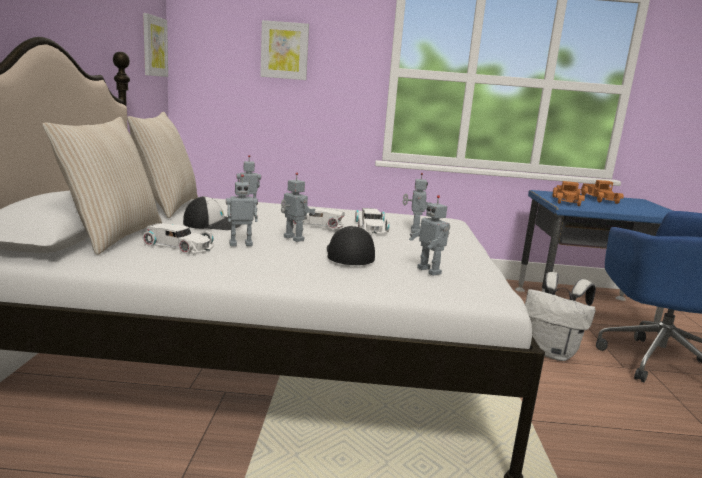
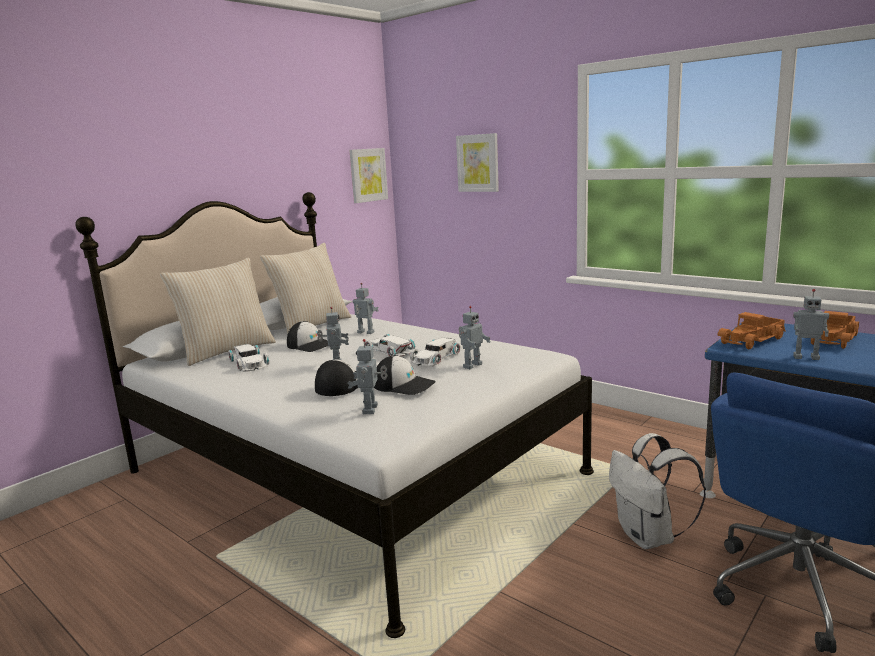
camera: 40 degrees right, 0 degrees up
(241, 244) = (288, 366): toy robot -> toy robot (806, 357)
(405, 249) = (404, 385): none -> cap

